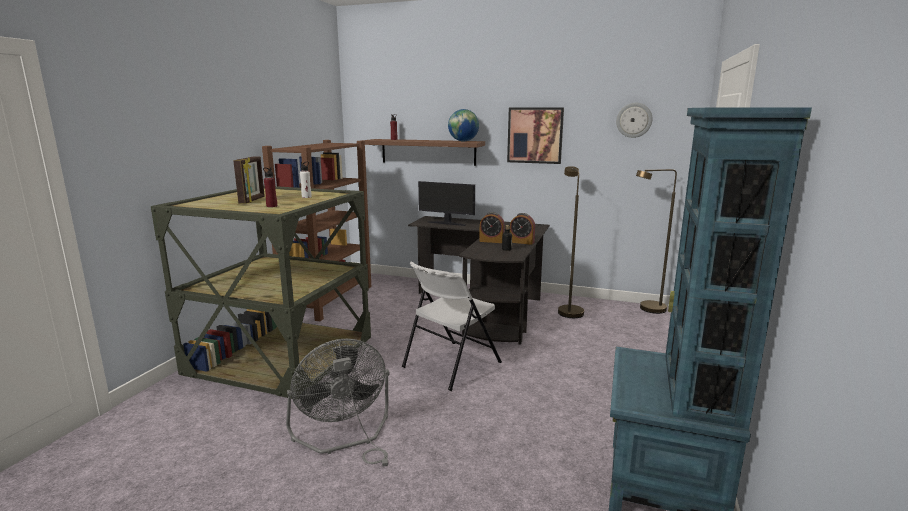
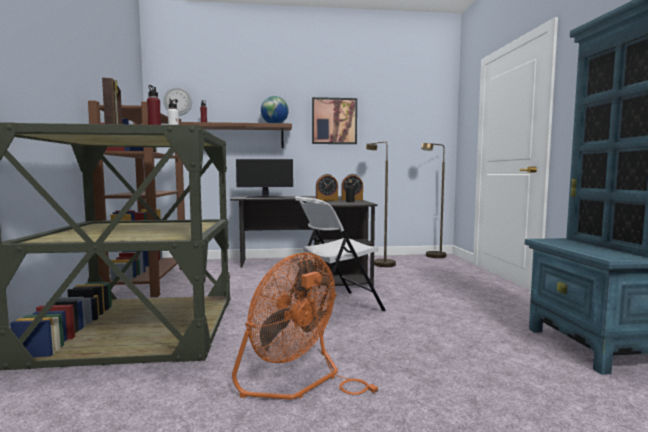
camera: 25 degrees left, 10 degrees down
(349, 438) = (307, 379): grey fan -> orange fan
(451, 364) = (334, 306): white chair -> white chair turned 45 degrees clockwise
(634, 120) = (409, 109): wall clock -> wall clock (178, 101)

